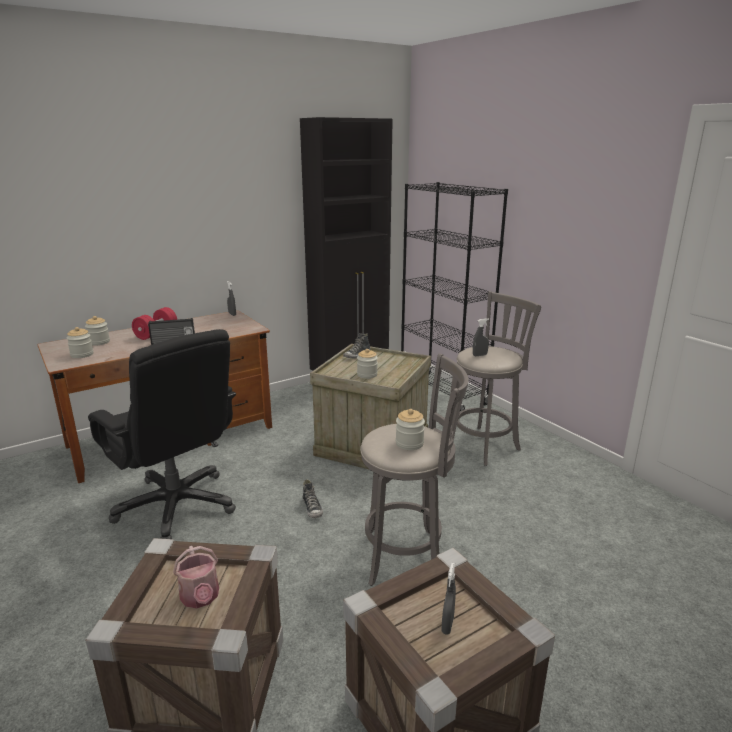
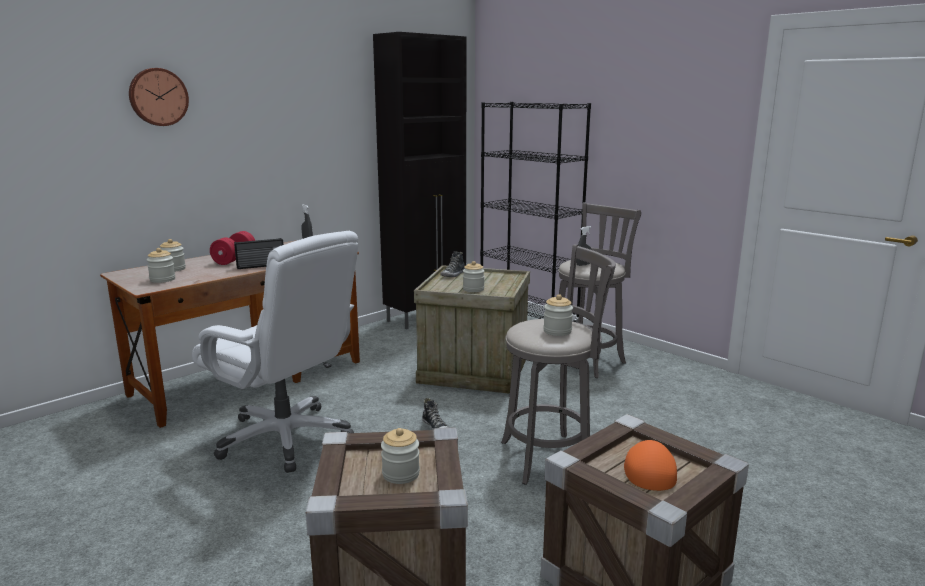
camera: 10 degrees left, 5 degrees down
(86, 186) = (158, 97): none -> wall clock
(177, 506) = (286, 438): black office chair -> white office chair
(201, 598) = (401, 474): watering can -> jar
(447, 625) = (649, 469): grey spray bottle -> orange cap

